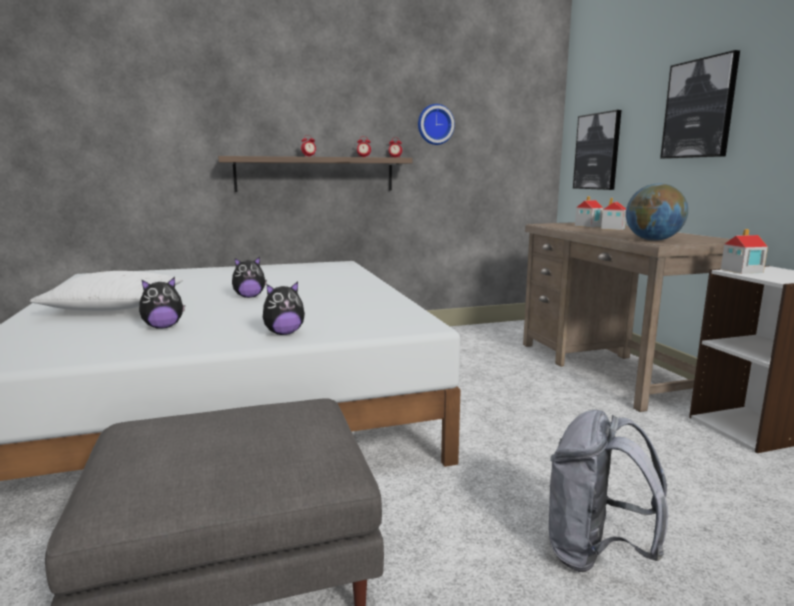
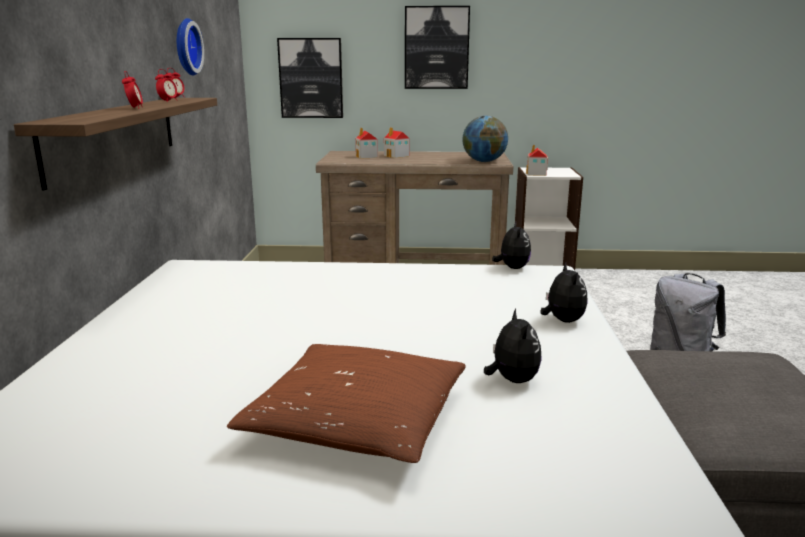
camera: 70 degrees left, 5 degrees up
(116, 307) = (357, 421): white pillow -> brown pillow
(249, 297) = (367, 328): plush toy -> plush toy (512, 268)

